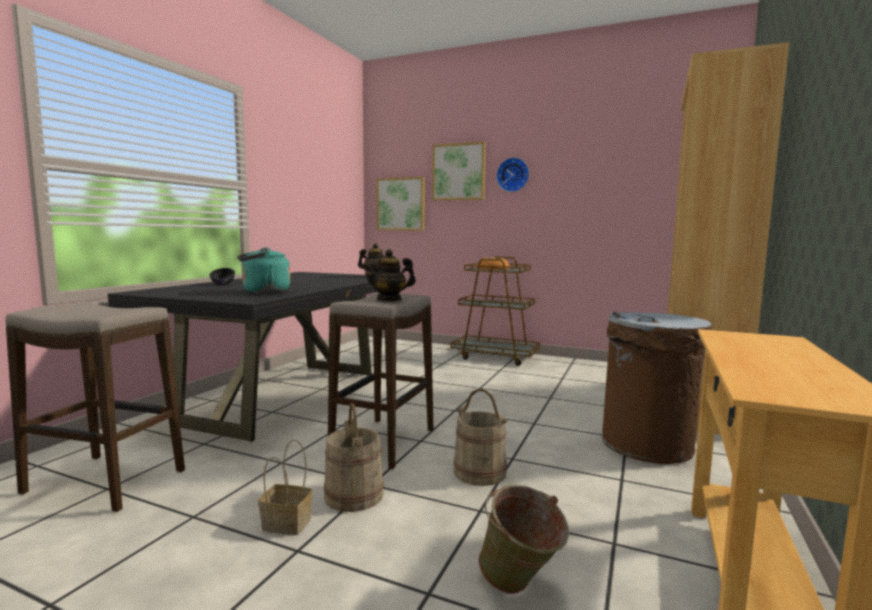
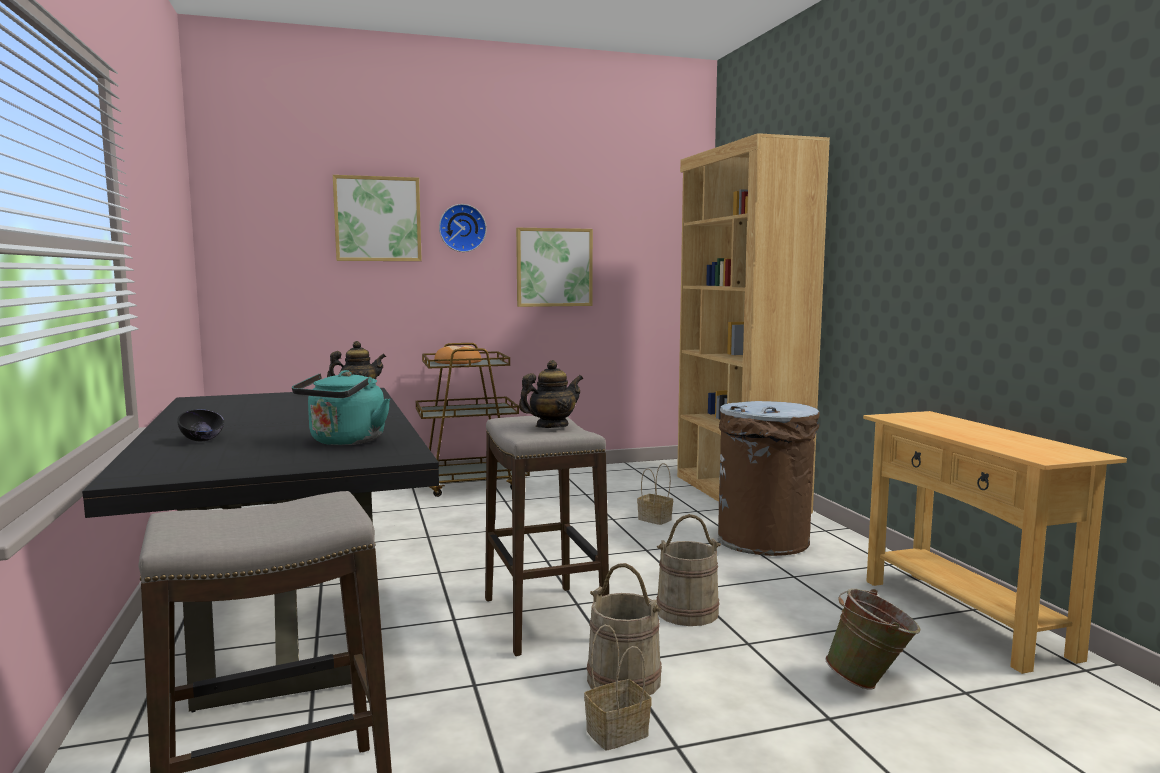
camera: 40 degrees left, 0 degrees up
(389, 299) = (551, 426): teapot -> teapot turned 150 degrees counterclockwise
(401, 204) = (275, 266): picture -> picture (554, 267)
(583, 406) = (656, 519): none -> basket

